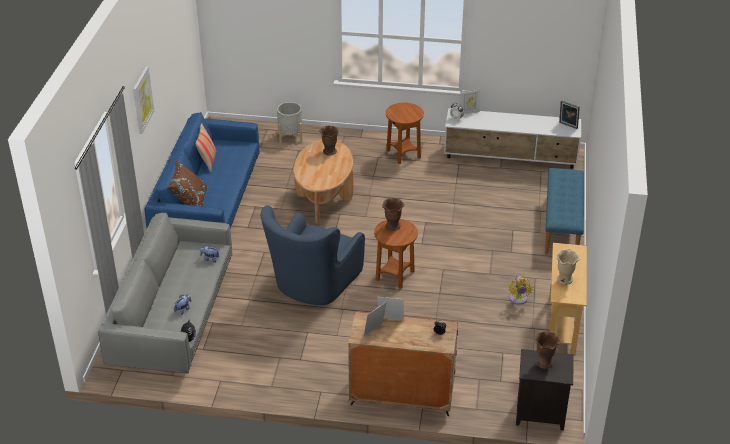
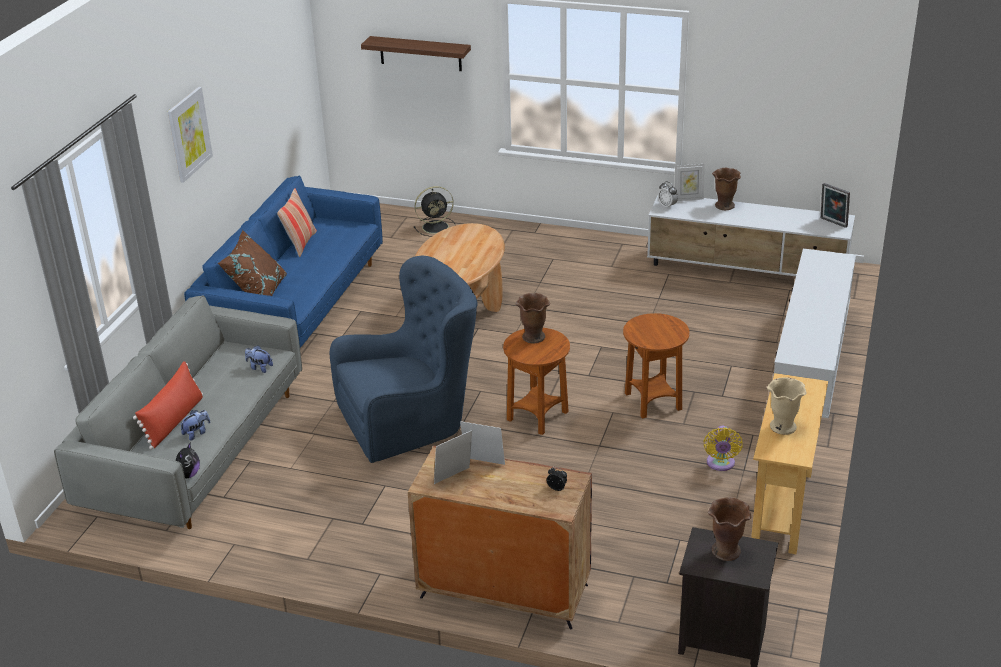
camera: 10 degrees right, 5 degrees down
(165, 302) = (174, 421): none -> red pillow
(277, 18) = (420, 53): none -> shelf
(290, 136) = (436, 227): grey planter -> black fan
(313, 285) = (412, 420): blue armchair -> blue armchair turned 150 degrees counterclockwise
(329, 151) = (472, 238): brown vase -> brown vase (724, 206)
(403, 154) = (591, 257): brown side table -> brown side table (653, 402)
(562, 226) = (809, 365): blue bench -> white tv stand

